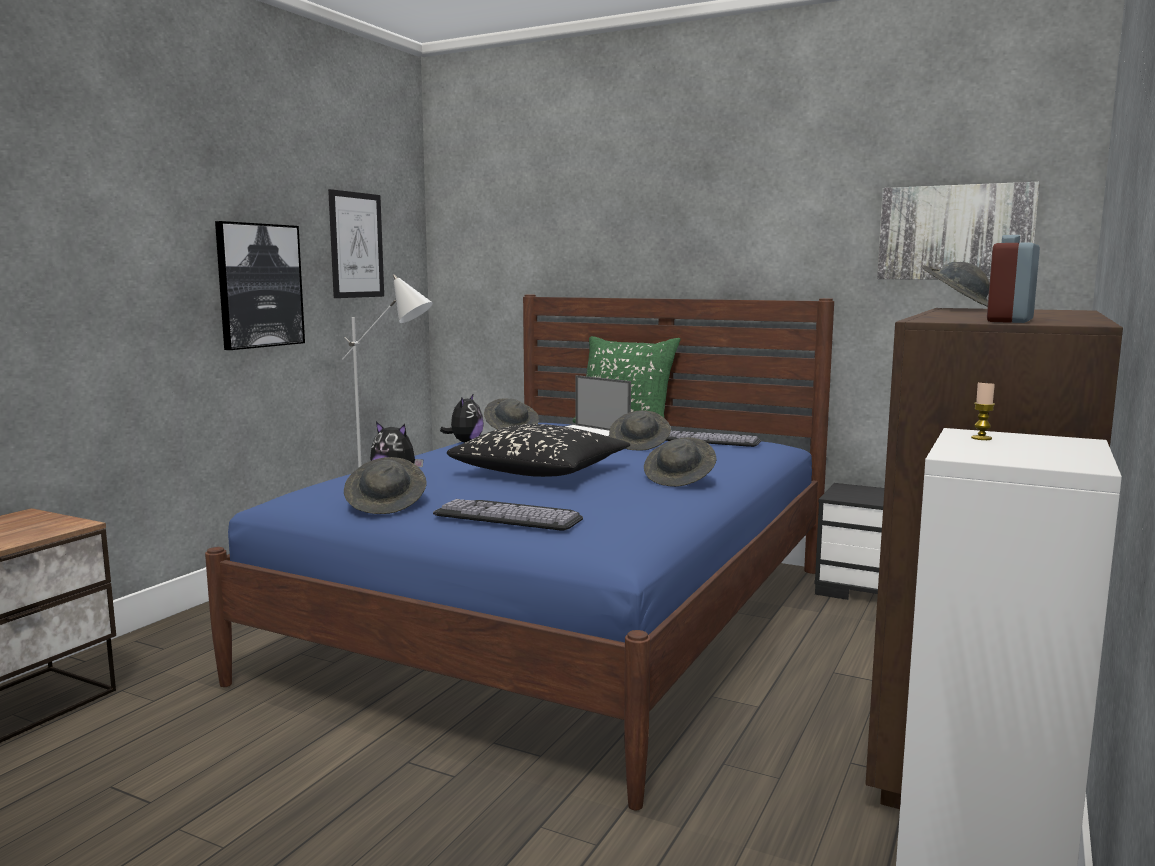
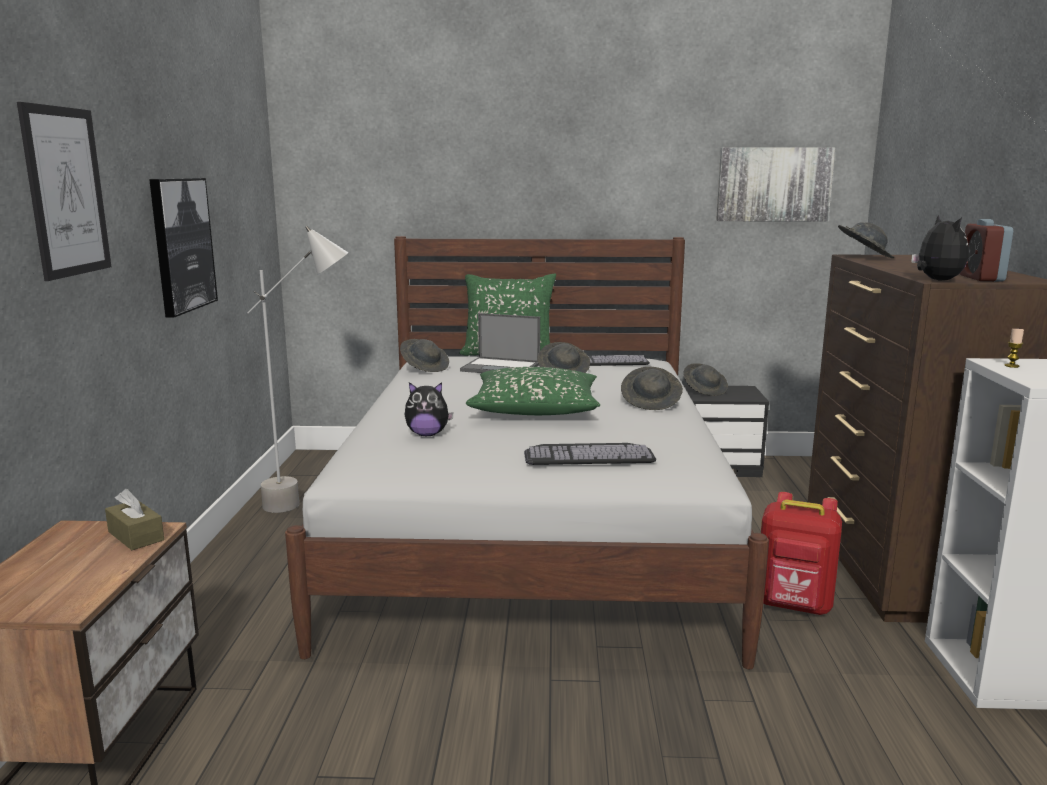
camera: 25 degrees left, 5 degrees up
(53, 526) = (136, 536): none -> brown tissue box
(356, 245) = (236, 192): picture -> picture (66, 192)
(387, 504) = (463, 460): grey hat -> grey hat (705, 390)
(465, 442) = (407, 386): plush toy -> plush toy (936, 280)
(541, 471) = (535, 409): black pillow -> green pillow
(565, 619) = (533, 532): blue bed -> white bed
(776, 757) = (794, 606): none -> red backpack

